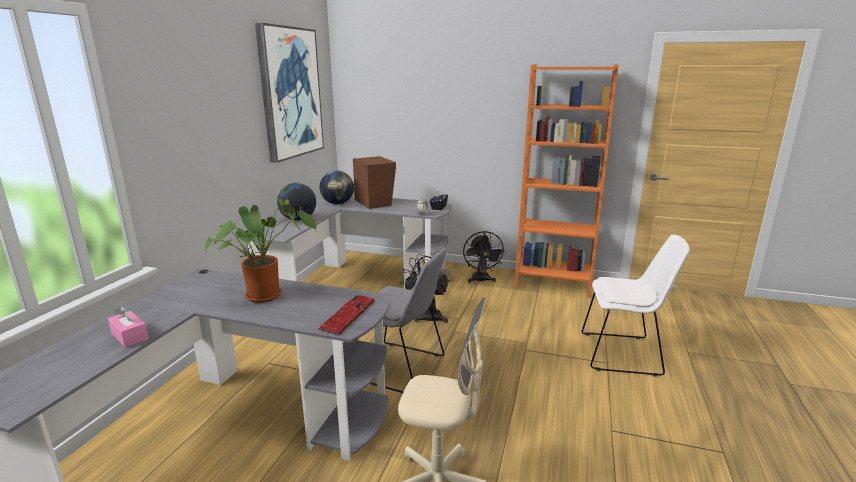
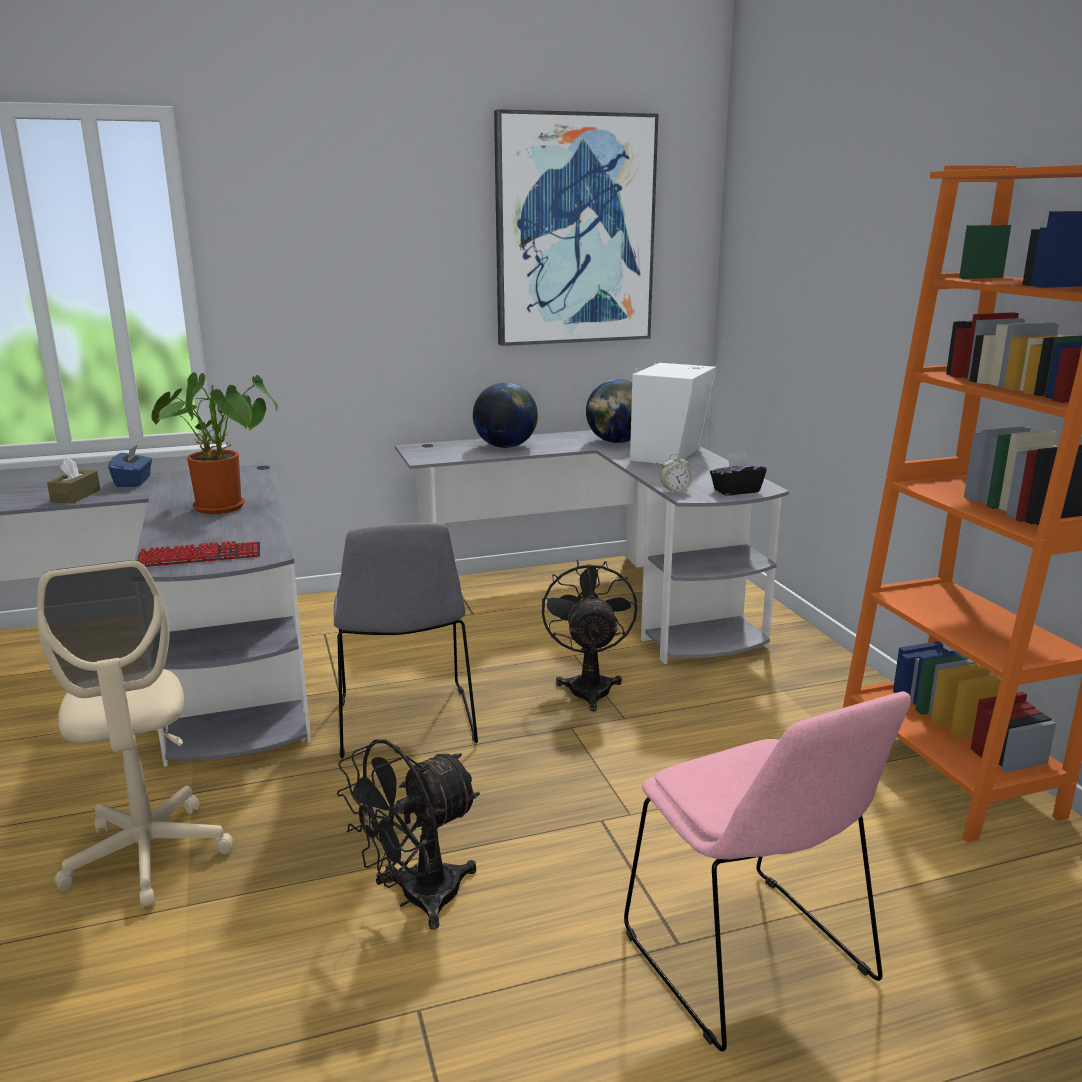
camera: 55 degrees right, 0 degrees up
(129, 336) = (76, 496): pink tissue box -> brown tissue box
(142, 312) = (134, 482): none -> blue tissue box
(374, 202) = (670, 454): brown speaker -> white speaker
(481, 280) = (806, 689): black fan -> black fan (416, 899)
(623, 354) = (751, 962): white chair -> pink chair

